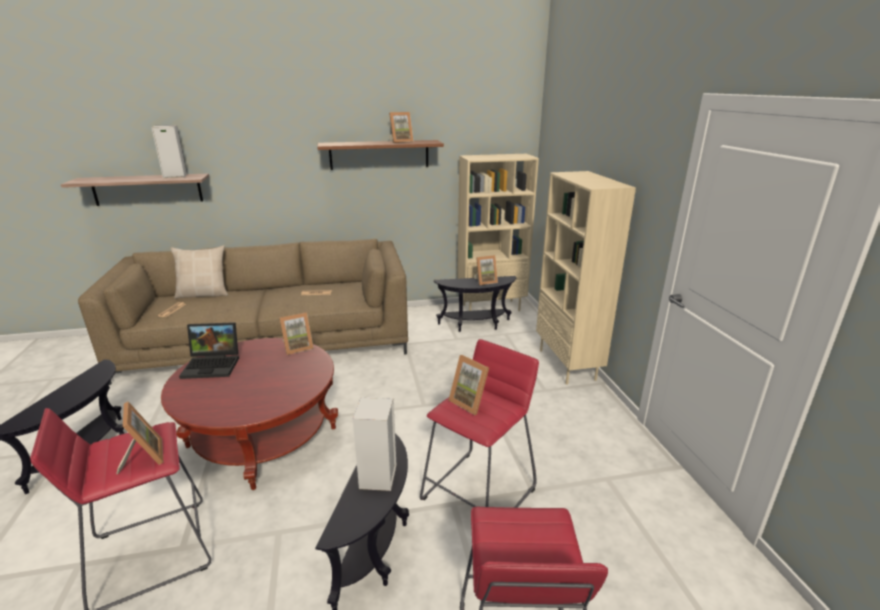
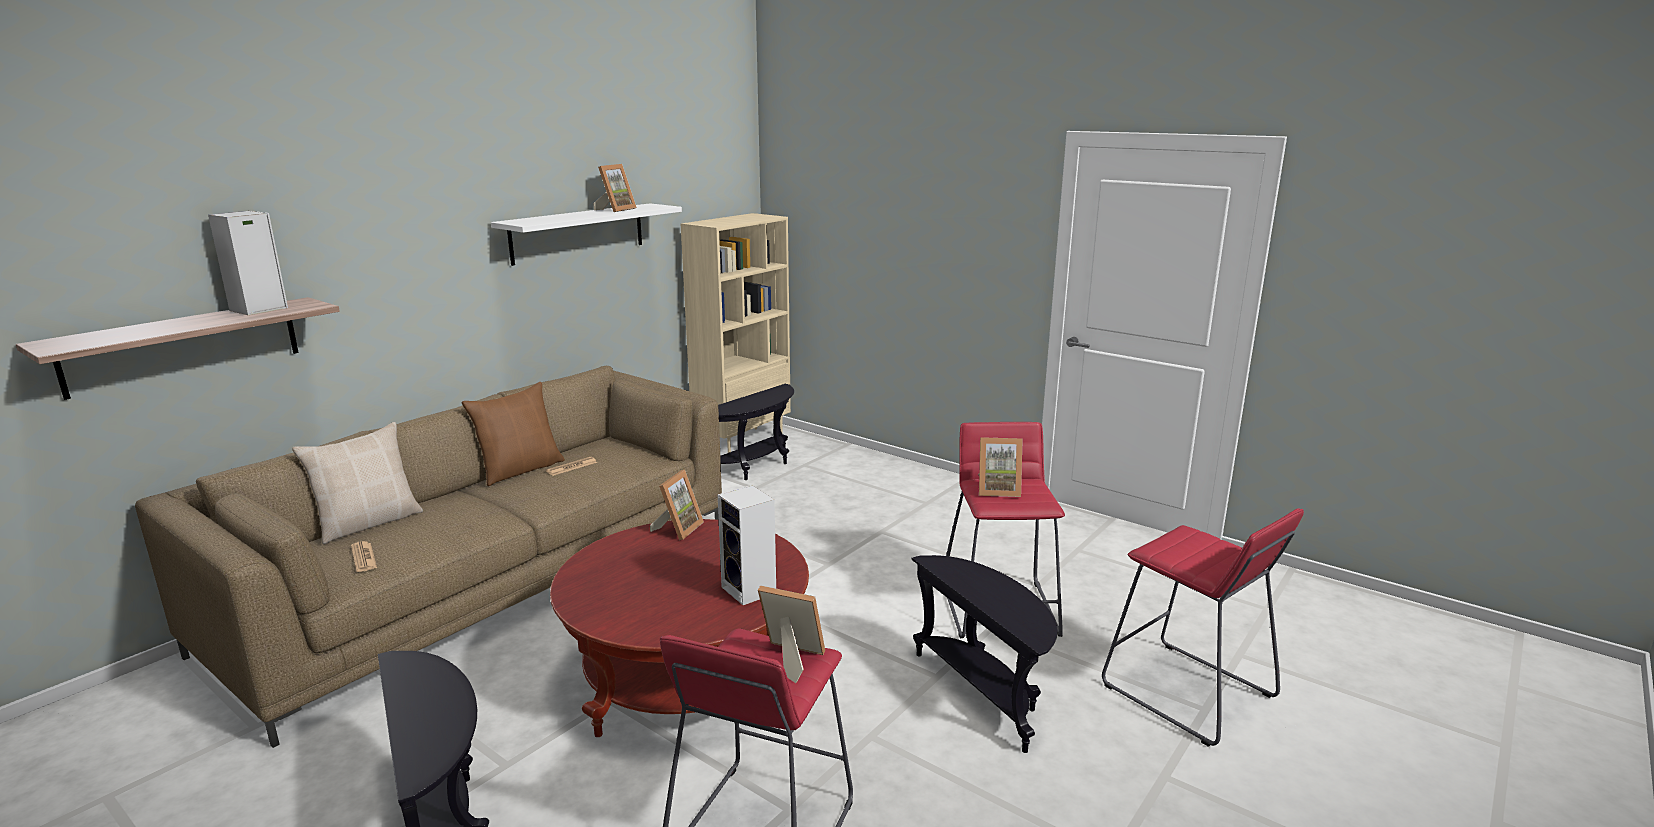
camera: 40 degrees left, 5 degrees down
(214, 365) = (601, 585): laptop -> none
(297, 287) = (520, 470): none -> brown pillow
(378, 478) = (994, 589): speaker -> speaker (750, 591)
(379, 154) = (578, 233): brown shelf -> white shelf
(485, 281) = (763, 398): picture frame -> none
(568, 365) = (914, 473): beige bookcase -> none

